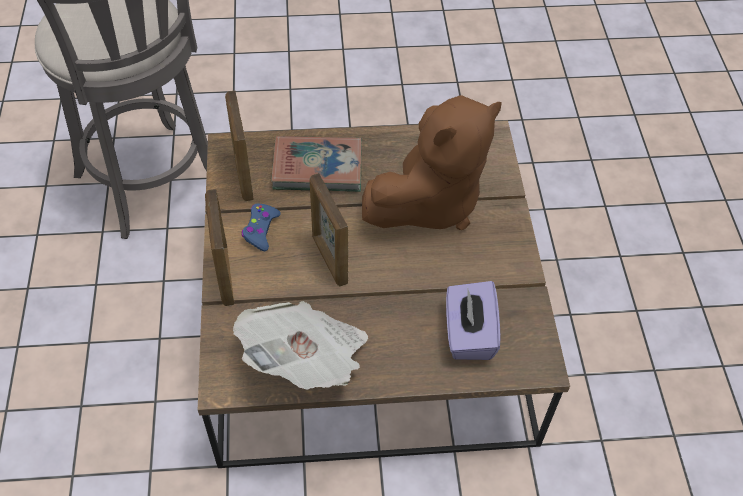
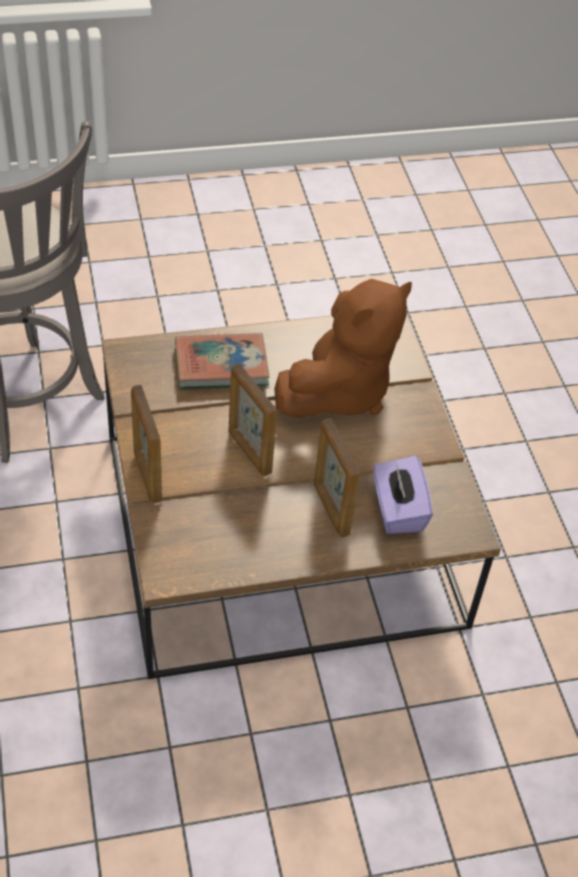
camera: 10 degrees left, 5 degrees down
(243, 176) = (147, 379): picture frame -> picture frame (331, 509)
(260, 230) = (175, 429): blue game controller -> none
(306, 359) = (244, 546): newspaper -> none

